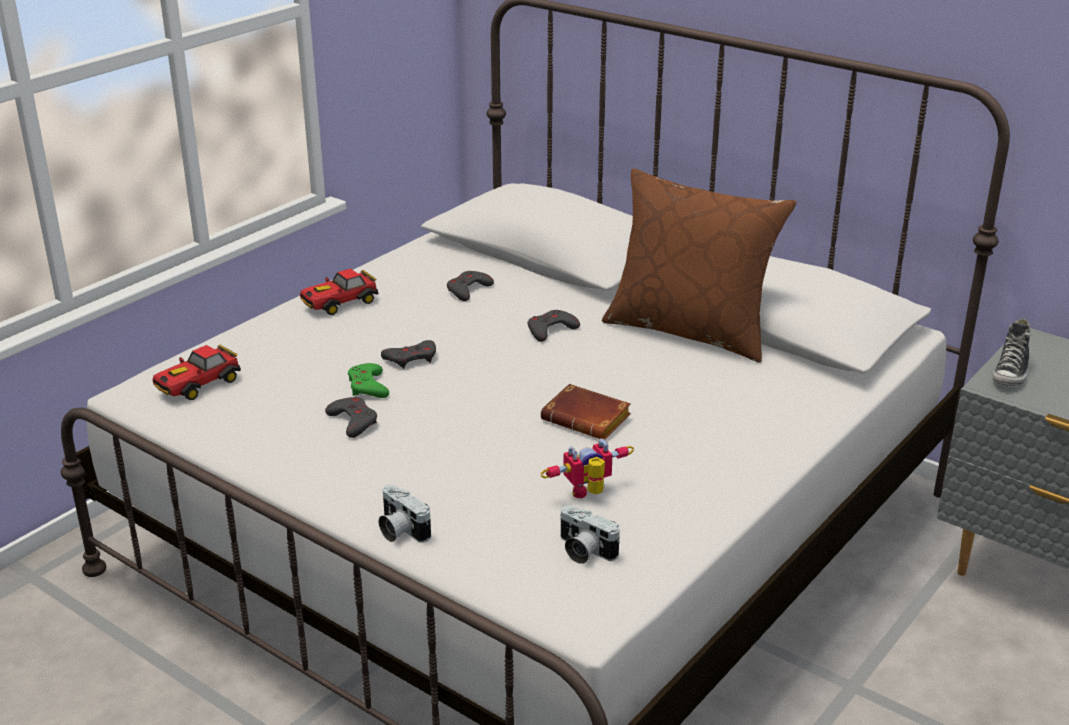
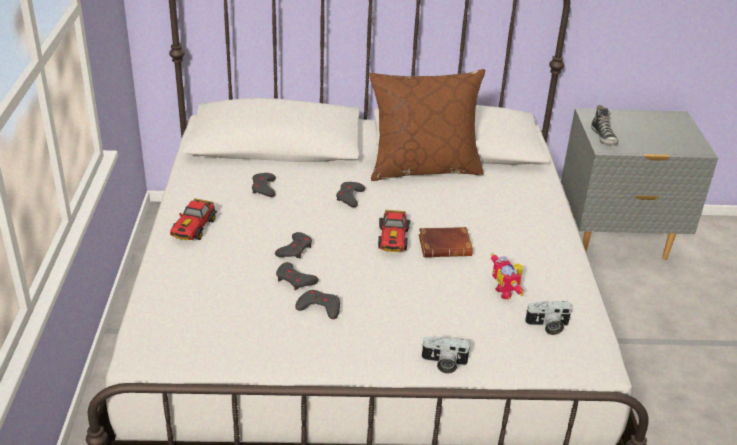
camera: 40 degrees left, 5 degrees up
(198, 385) = (181, 329): toy car -> toy car (393, 240)
(368, 386) = (295, 280): green game controller -> grey game controller
(590, 495) = (507, 292): toy robot -> toy robot turned 45 degrees counterclockwise

